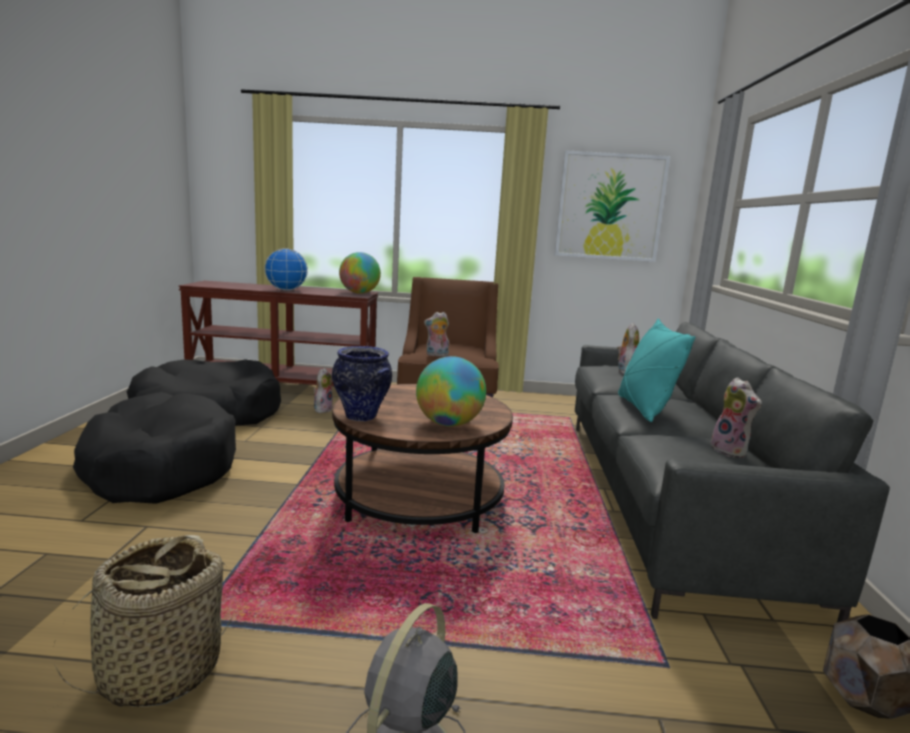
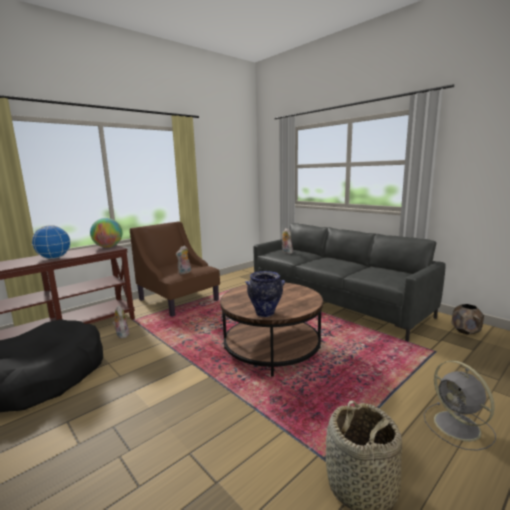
camera: 45 degrees left, 0 degrees up
(159, 467) = (103, 424): black dog bed -> none
(449, 424) = (300, 299): globe -> none
(610, 207) = (225, 170): picture -> none
(644, 409) = (330, 265): turquoise pillow -> none
(731, 451) = (385, 269): plush toy -> none

